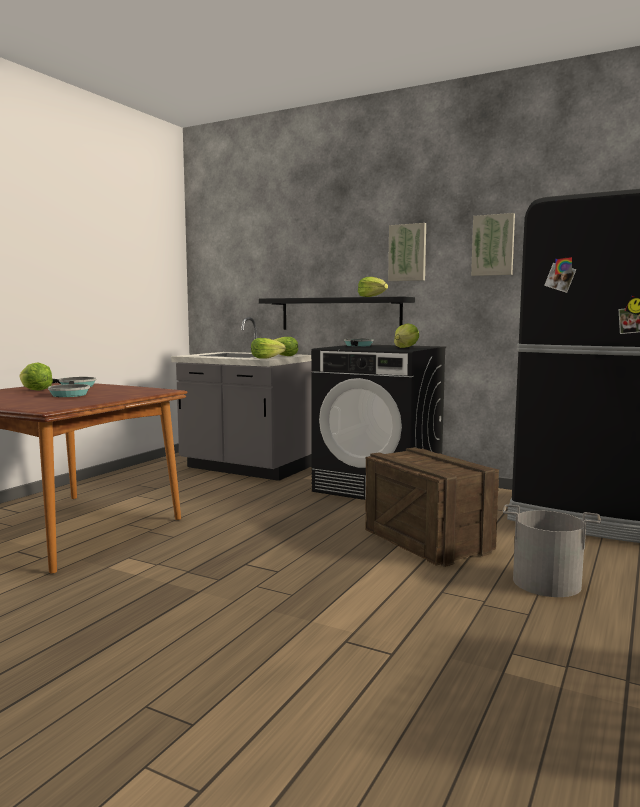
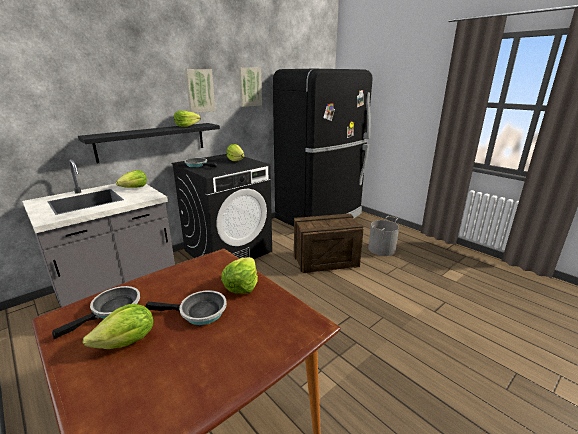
camera: 70 degrees left, 15 degrees up
(266, 358) = (146, 195): lettuce -> lettuce (241, 285)

